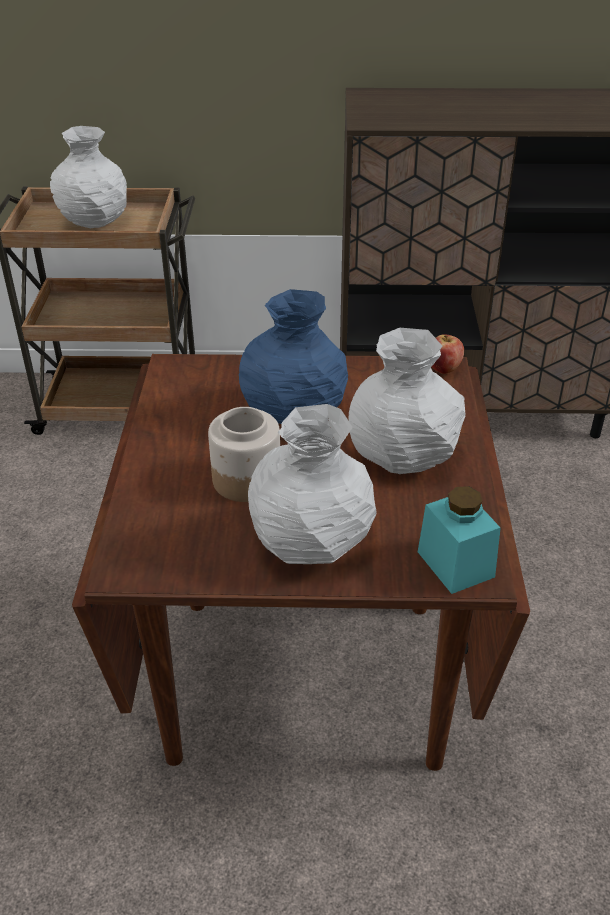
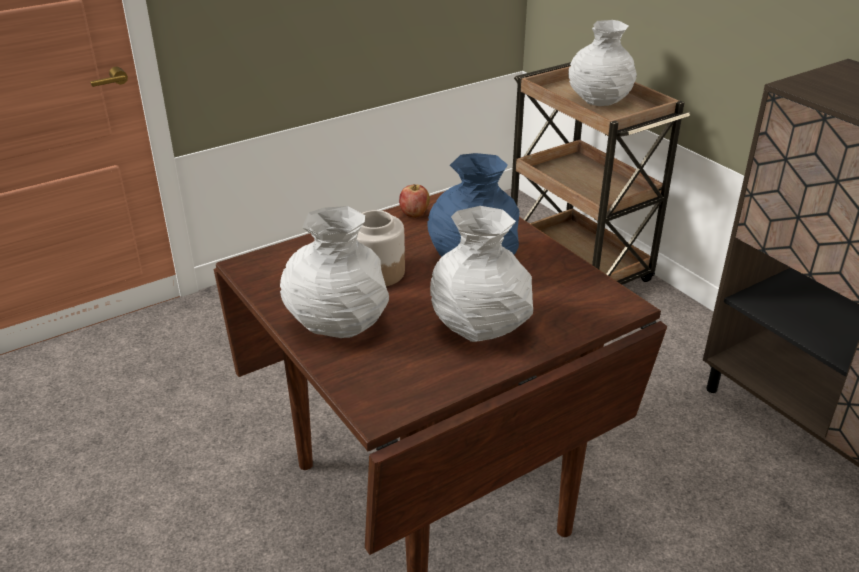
camera: 55 degrees right, 5 degrees down
(444, 369) = (623, 305): apple -> apple (414, 214)
(455, 564) = (379, 396): turquoise jar -> none

